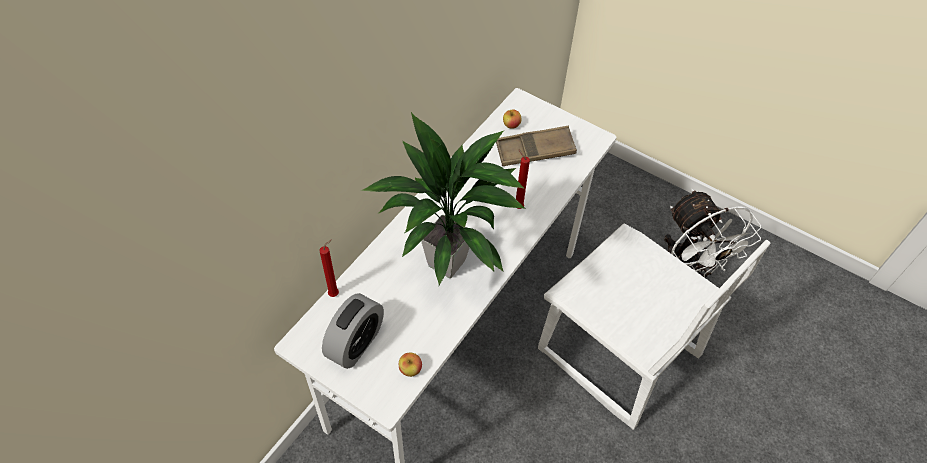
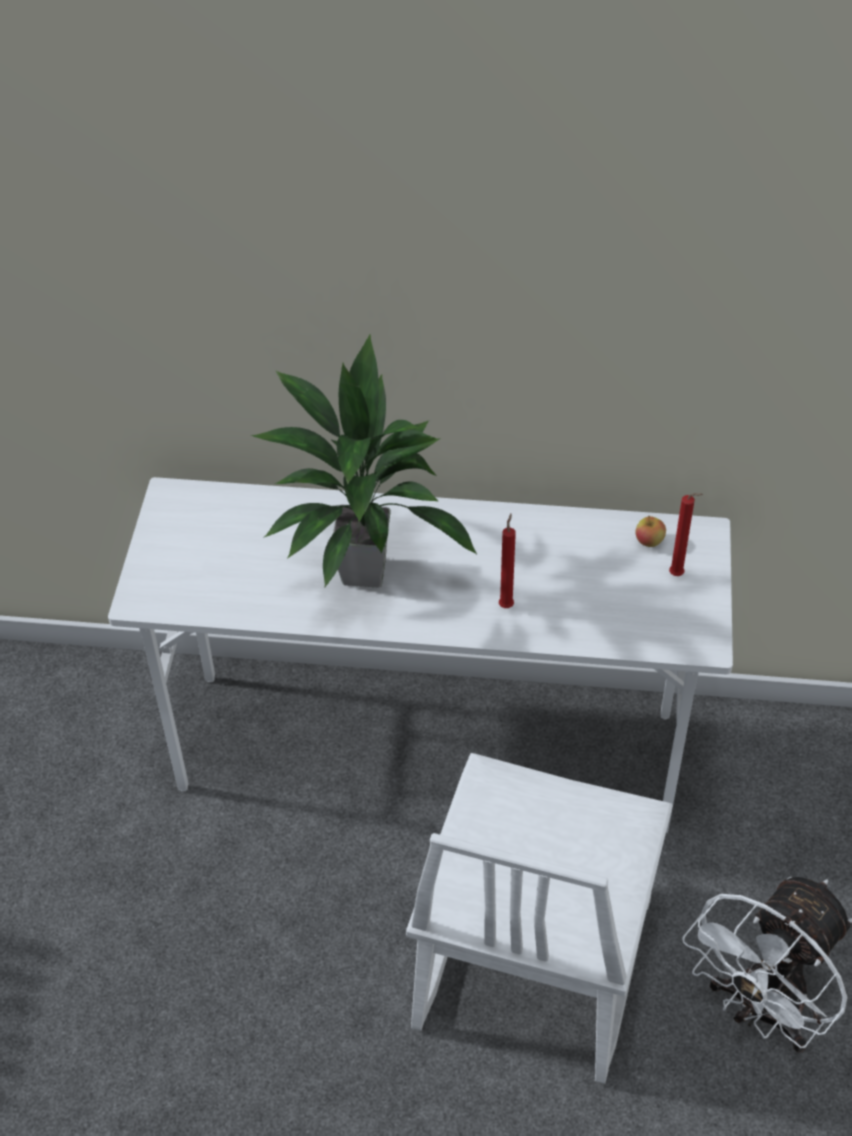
camera: 65 degrees right, 5 degrees down
(335, 293) = (252, 493): red candle -> red candle (678, 575)
(355, 343) = (197, 540): alarm clock -> none
(410, 369) = (192, 602): apple -> none
(535, 150) = (622, 585): brown tray -> none

